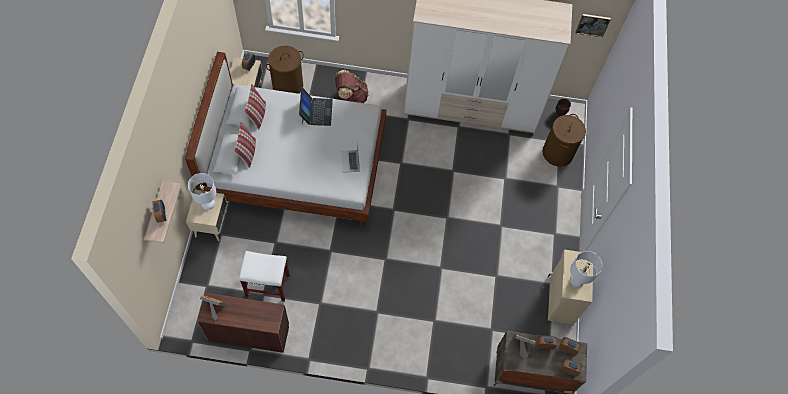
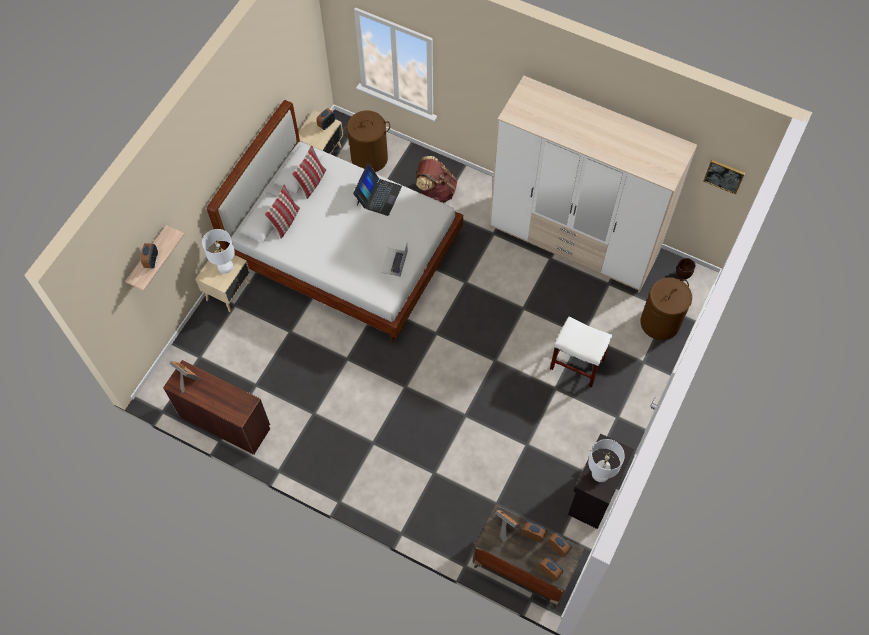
camera: 25 degrees right, 0 degrees up
(268, 285) = (265, 376): white stool -> white stool (577, 364)
(560, 299) = (593, 495): beige cabinet -> black cabinet

